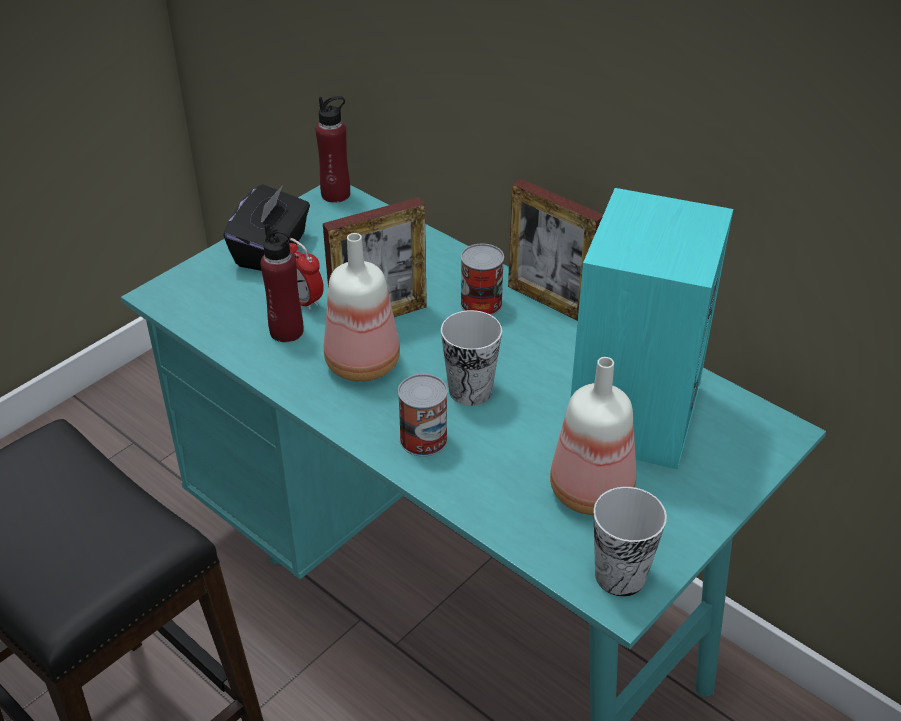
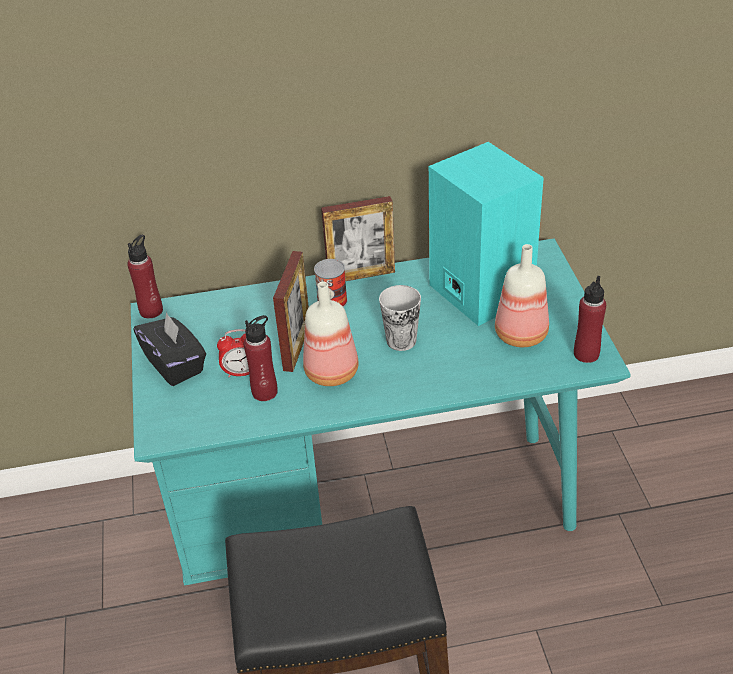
camera: 50 degrees left, 0 degrees up
(423, 439) = (421, 377): can -> none
(620, 576) = (586, 354): cup -> red bottle

